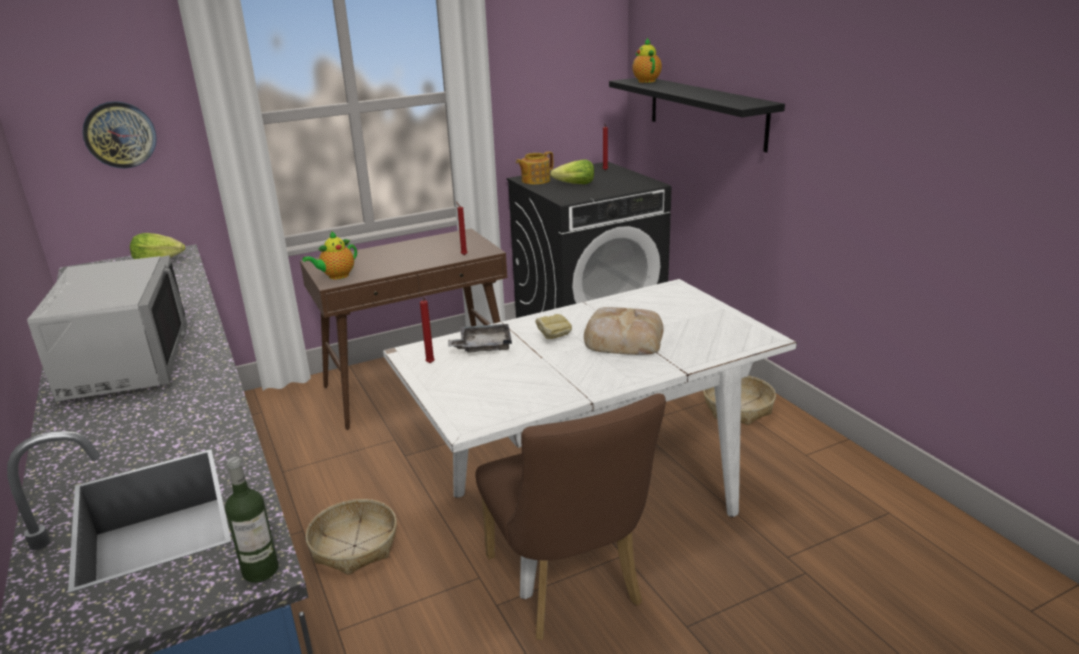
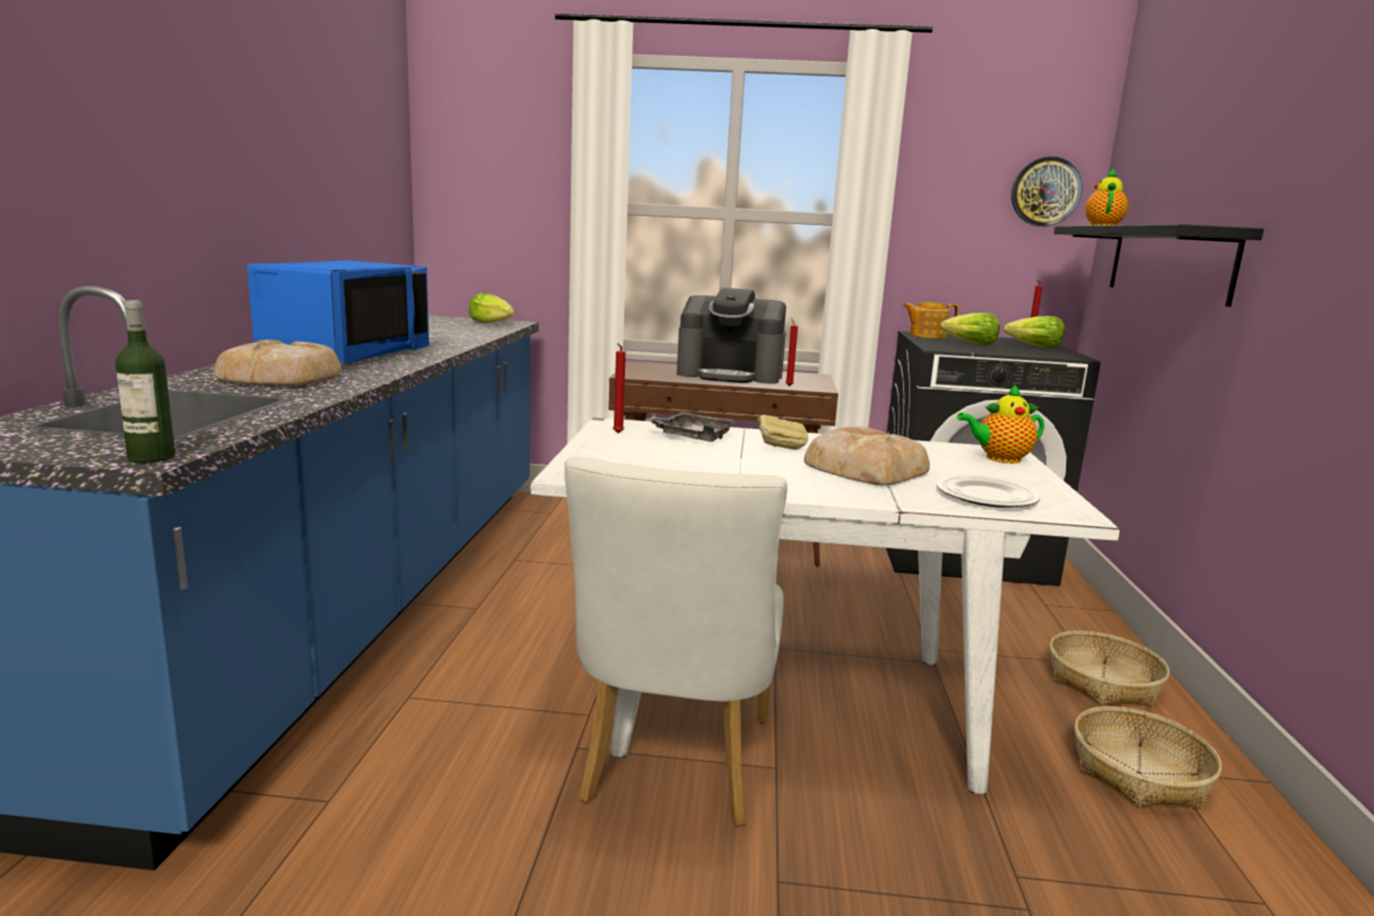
camera: 30 degrees right, 10 degrees down
(120, 134) = (501, 202): wall clock -> wall clock (1045, 192)
(125, 364) = (345, 354): grey microwave -> blue microwave
(142, 423) = (282, 377): none -> bread
(336, 276) = (640, 373): teapot -> teapot (999, 459)
(355, 546) = (505, 638): basket -> basket (1139, 774)
(405, 254) = (730, 375): none -> coffee machine
(568, 588) = (673, 768): brown chair -> white chair
(614, 176) = (1034, 347): none -> lettuce
(711, 340) = (985, 496): none -> plate

